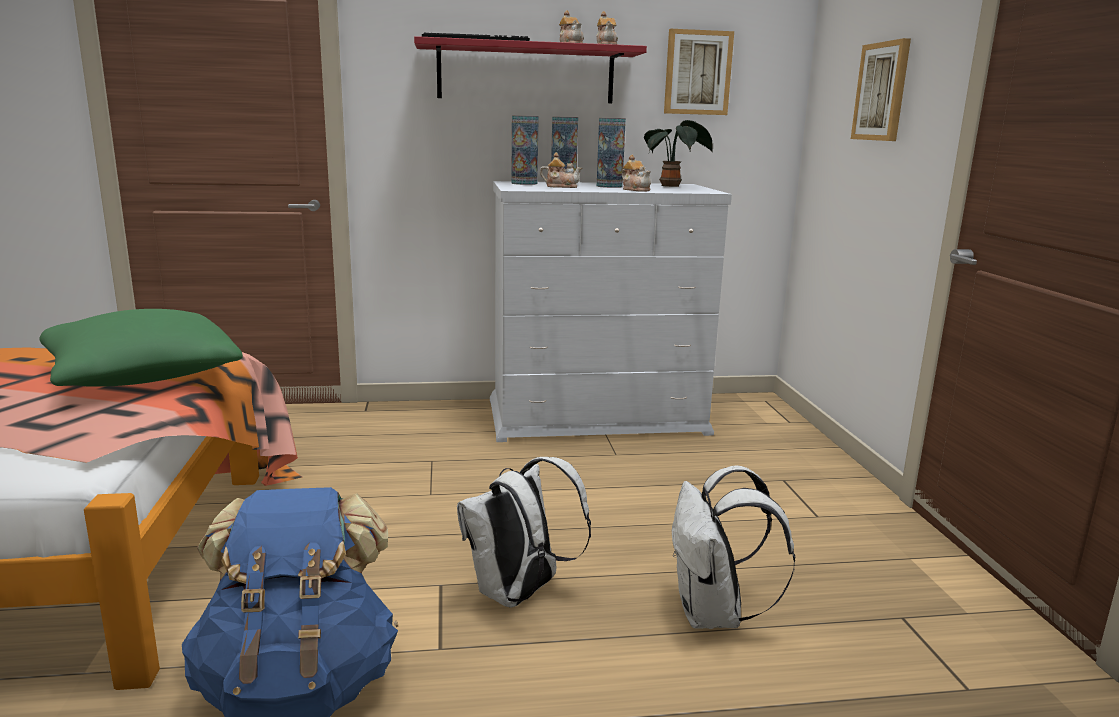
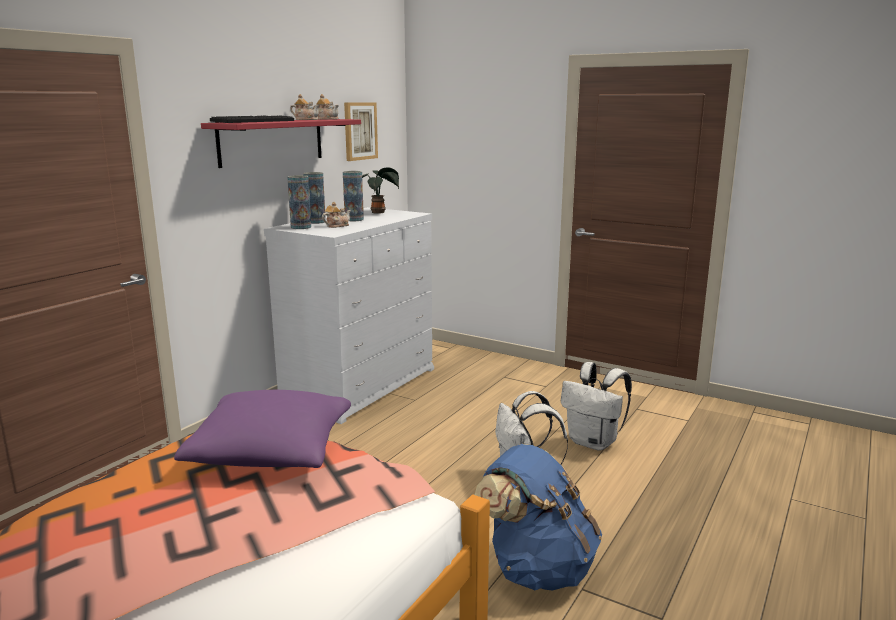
camera: 50 degrees left, 0 degrees up
(142, 375) = (270, 451): green pillow -> purple pillow
(636, 190) = (383, 220): teapot -> none
(882, 92) = (490, 143): picture -> none

